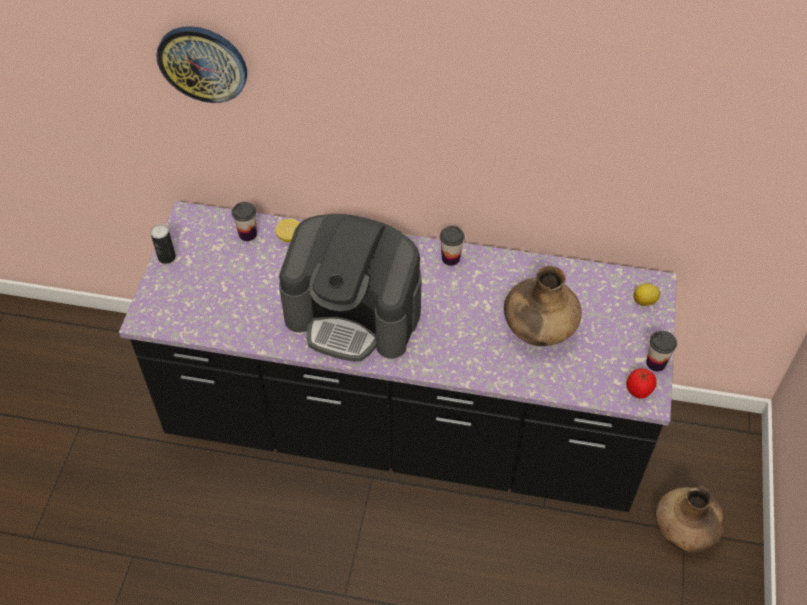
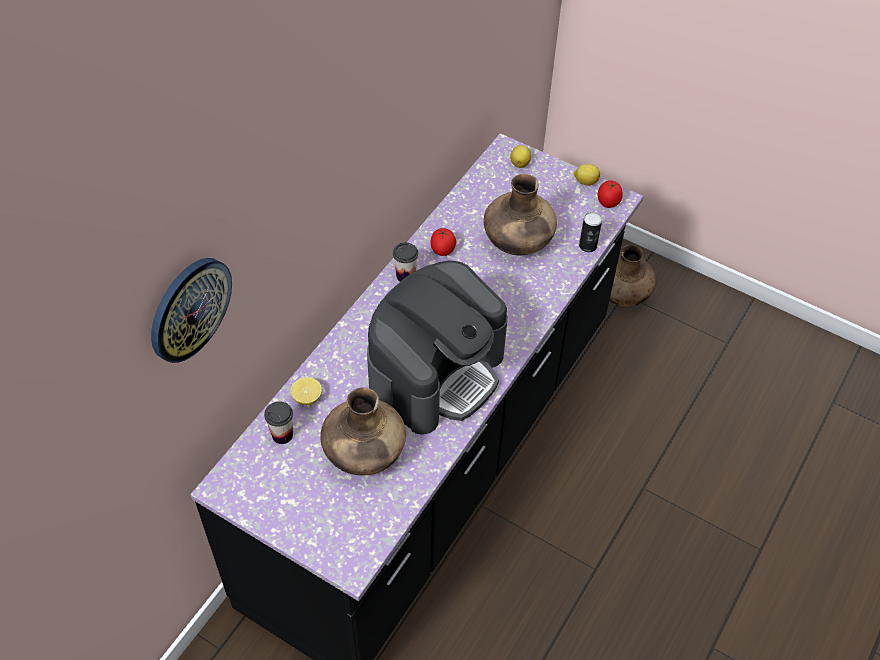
camera: 70 degrees left, 0 degrees up
(166, 257) = (273, 522): can -> can (588, 246)
(250, 292) = (364, 454): none -> brown vase
(494, 275) = (442, 251): none -> tomato
(656, 363) = (585, 181): cup -> lemon

